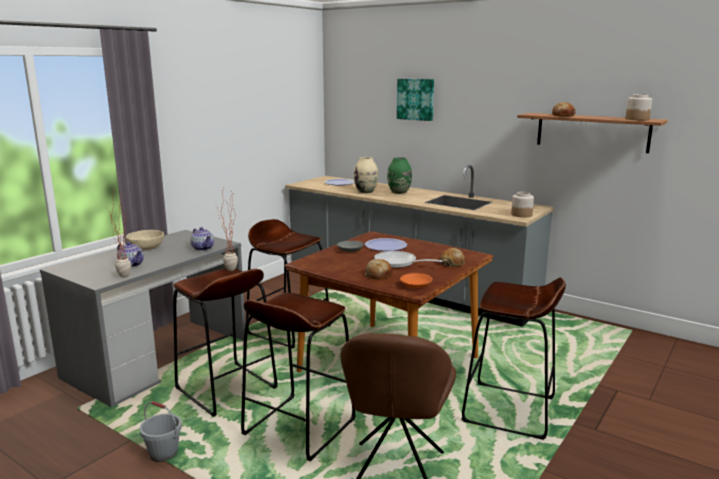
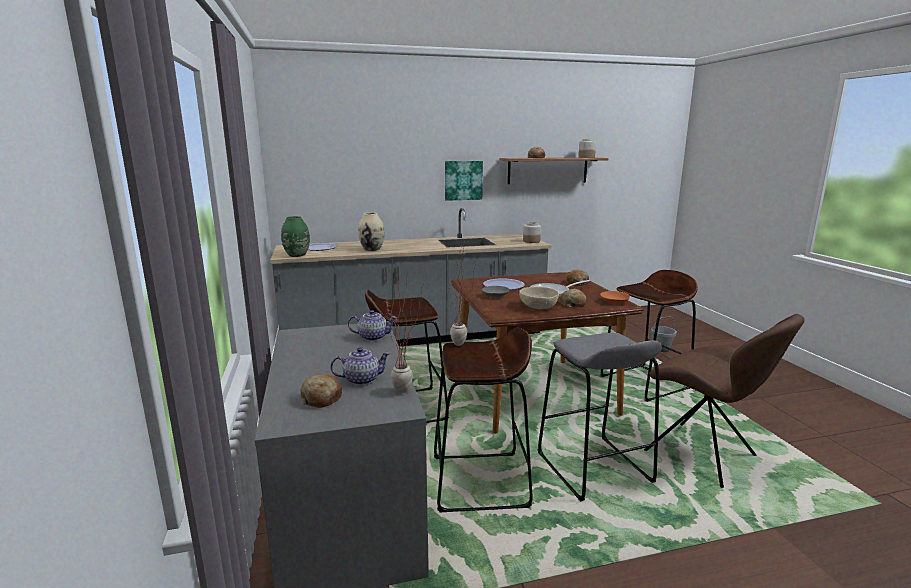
camera: 50 degrees left, 0 degrees up
(97, 265) = (321, 398): none -> bread
(146, 248) = (310, 360): beige bowl -> beige bowl (538, 307)
(163, 453) = (572, 565): grey bucket -> grey bucket (661, 349)
(299, 427) = (593, 468): brown stool -> grey stool
(399, 192) = (400, 244): green vase -> green vase (297, 255)
(416, 99) = (388, 151): picture -> picture (463, 180)

